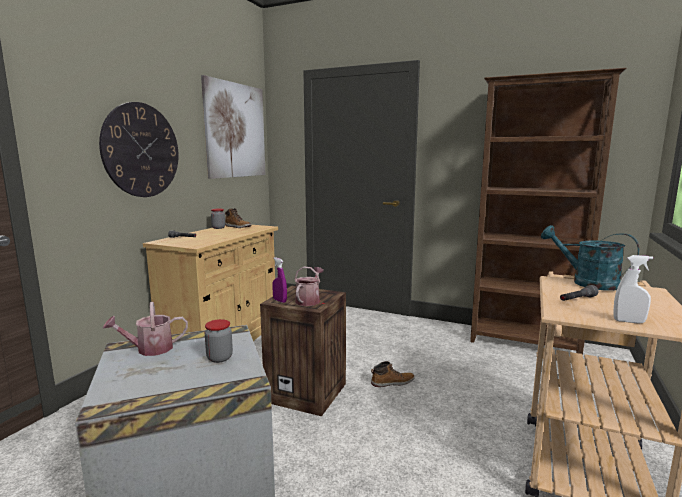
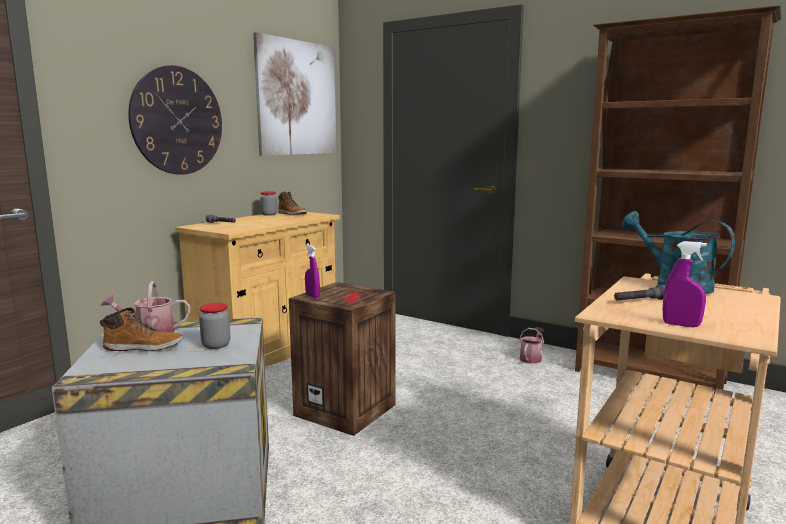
camera: 10 degrees right, 0 degrees up
(309, 300) = (346, 297): watering can -> watering can (531, 358)
(392, 382) = (453, 408): boot -> boot (144, 347)
(629, 321) = (681, 325): white spray bottle -> purple spray bottle

